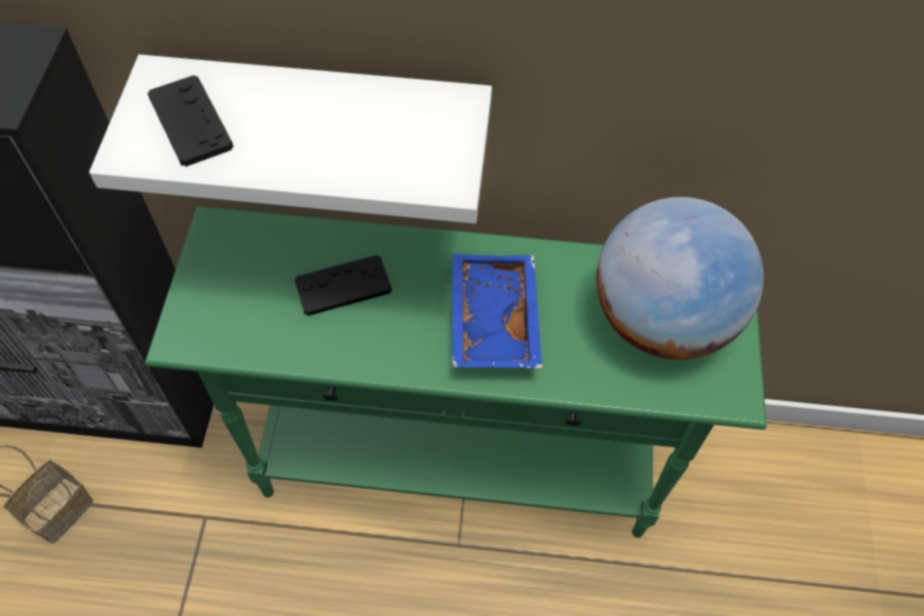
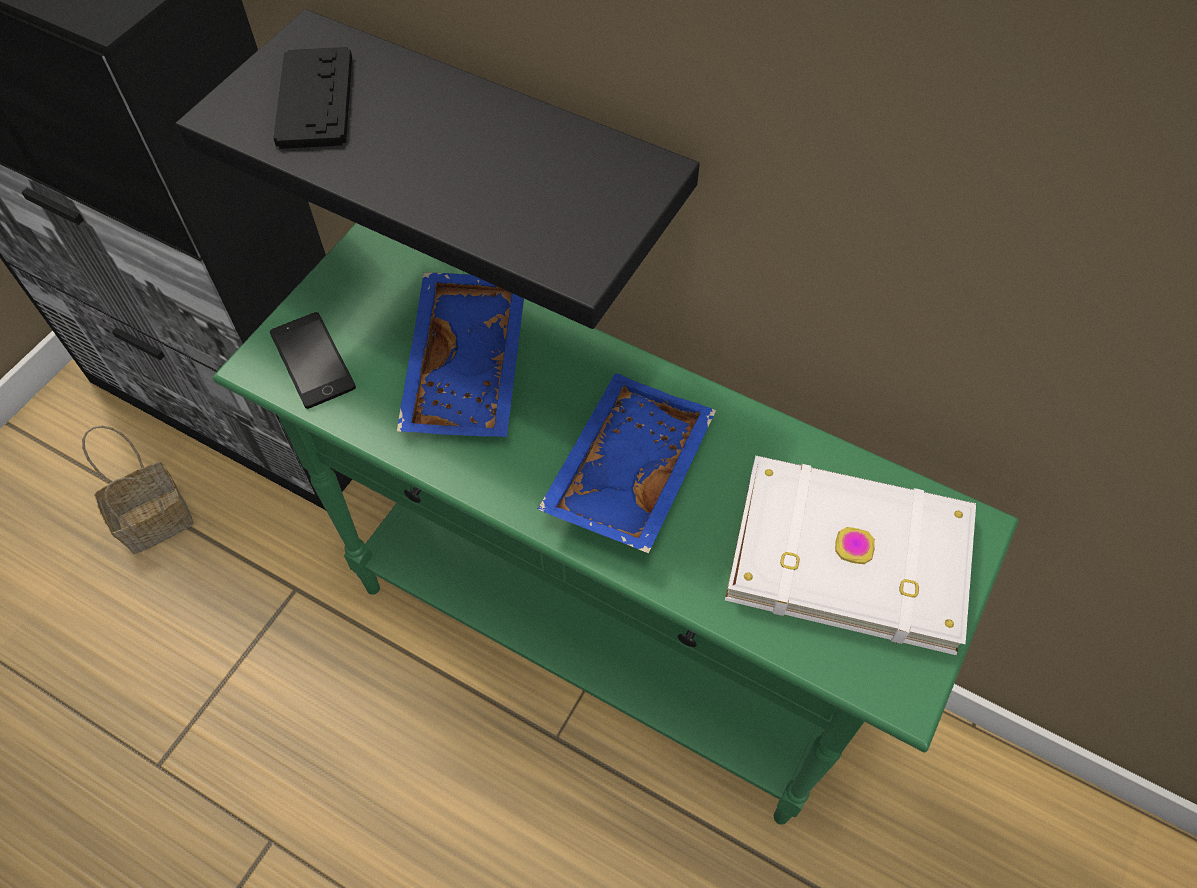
camera: 25 degrees right, 0 degrees up
(219, 322) = (312, 360): none -> phone
(321, 116) = (498, 147): white shelf -> black shelf
(343, 286) = (470, 368): black game controller -> blue tray
(661, 319) = (847, 551): globe -> white book

